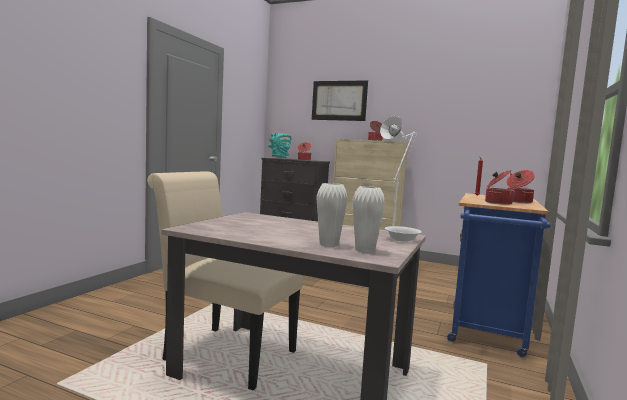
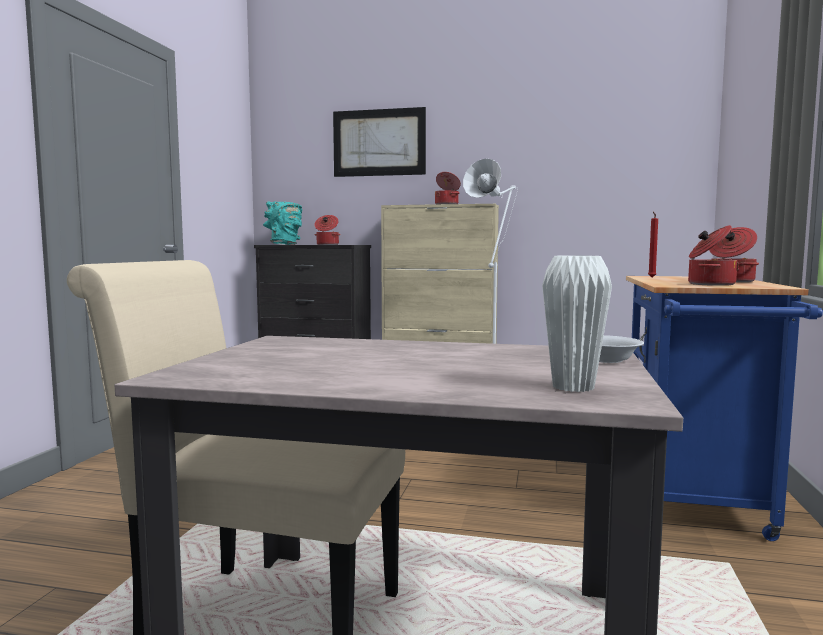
camera: 10 degrees left, 0 degrees up
(329, 244) = (492, 383): white vase -> none

